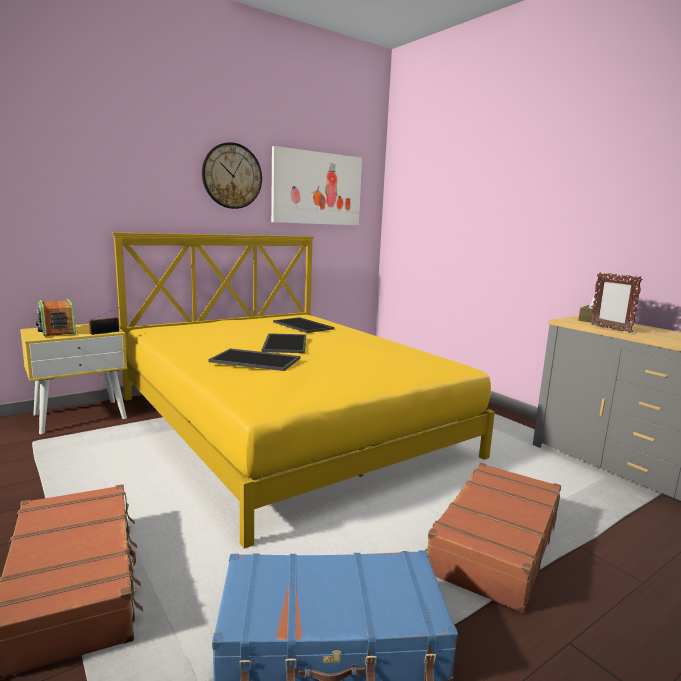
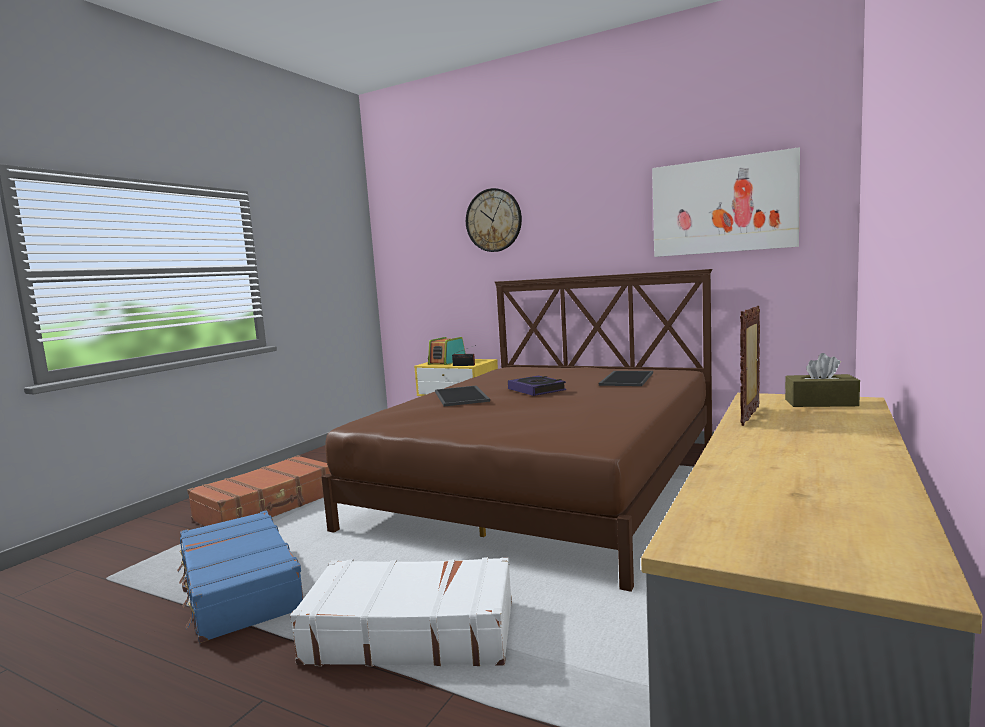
camera: 65 degrees right, 5 degrees down
(232, 176) = (606, 212): wall clock -> wall clock (493, 220)
(284, 343) = (536, 390): tray -> book
(286, 426) = (546, 483): yellow bed -> brown bed
(494, 544) = (411, 631): brown suitcase -> white suitcase

